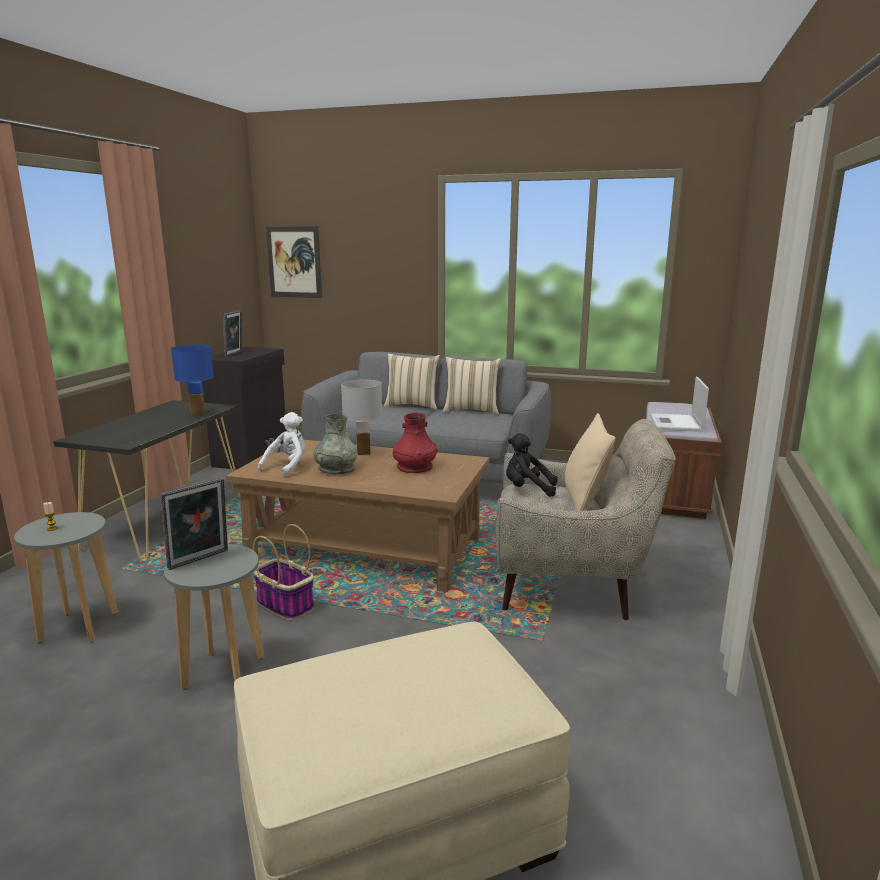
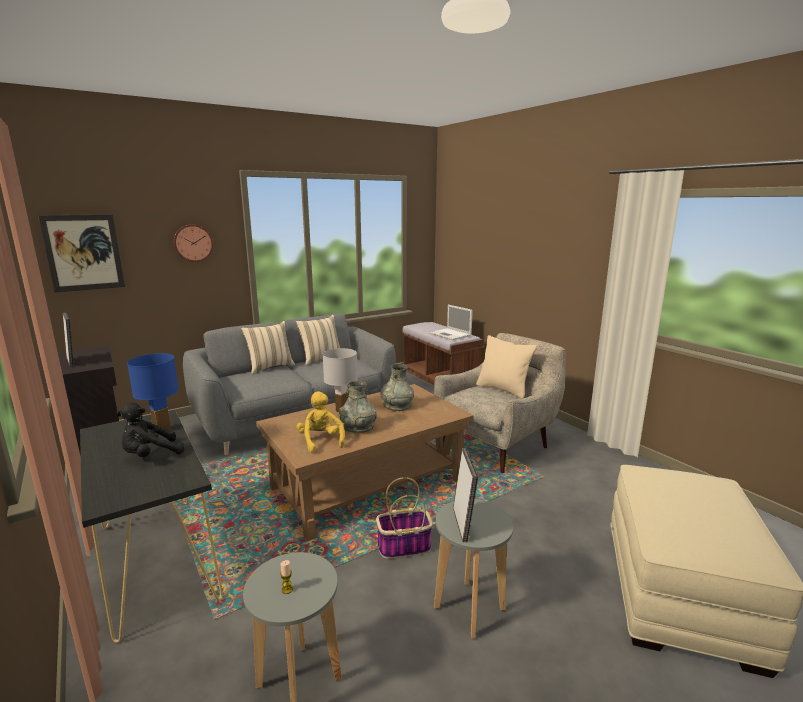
camera: 50 degrees left, 0 degrees up
(287, 466) = (321, 441): white plush toy -> yellow plush toy
(383, 258) = (193, 243): none -> wall clock
(414, 467) = (397, 405): red vase -> grey vase
(527, 490) = (471, 394): black plush toy -> black plush toy (150, 455)

